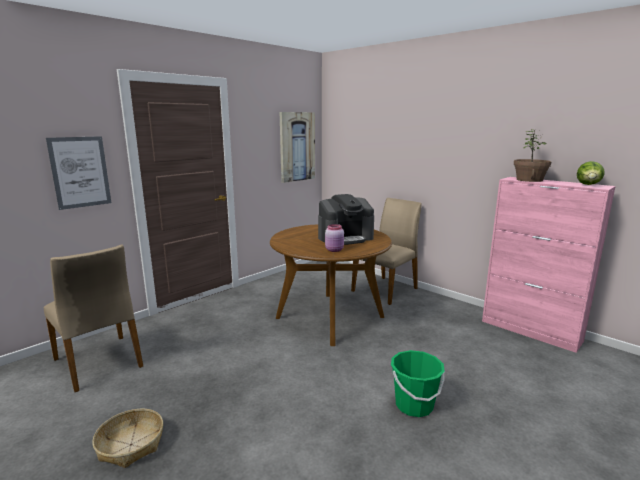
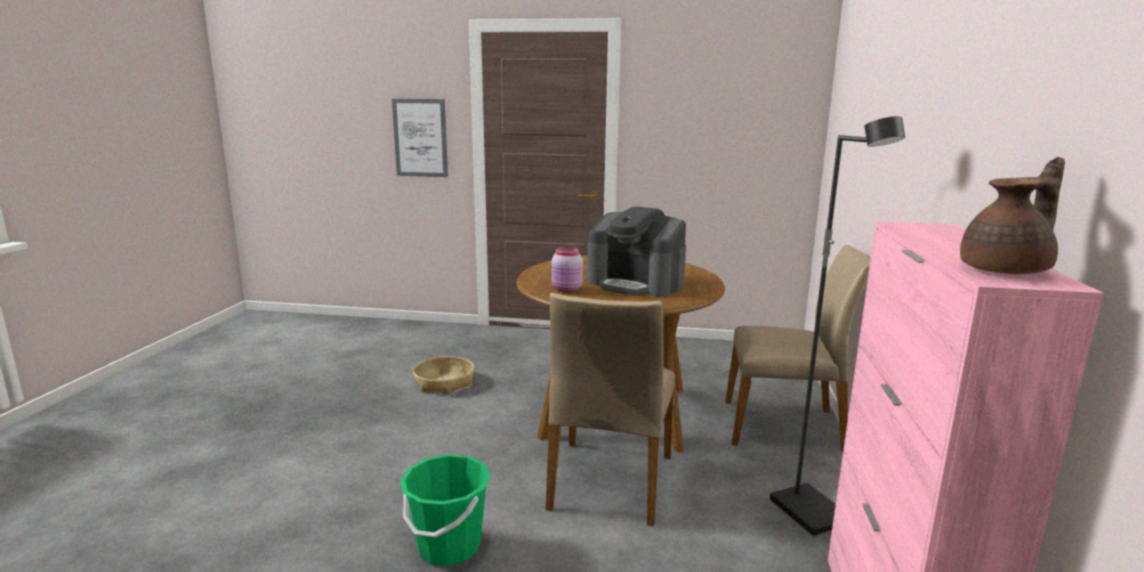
camera: 55 degrees right, 0 degrees up
(99, 362) = (375, 342): beige chair -> beige chair (609, 482)
(131, 445) = (267, 404): basket -> basket (444, 383)
(297, 147) = (758, 130): picture -> none
(451, 311) = (811, 512): none -> black floor lamp
(530, 180) = (936, 234): potted plant -> none
(588, 185) = (1007, 270): lettuce -> brown teapot

